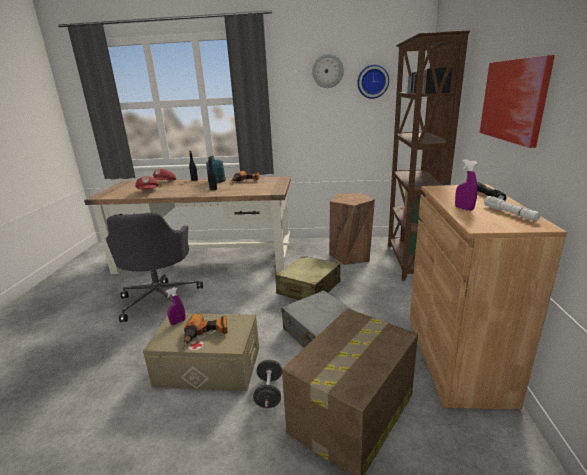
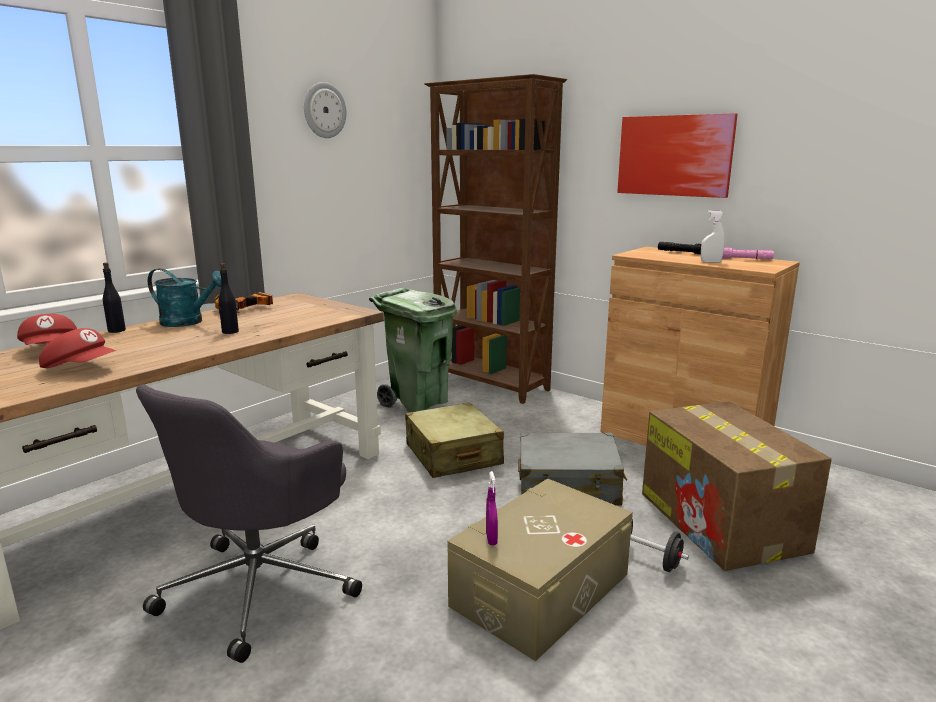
camera: 55 degrees left, 5 degrees down
(160, 299) = (261, 587): grey office chair -> grey office chair turned 90 degrees clockwise
(206, 335) = (557, 524): power drill -> none
(350, 255) = (418, 402): brown stool -> green trash can
(372, 81) = (381, 133): wall clock -> none
(464, 209) = (710, 262): purple spray bottle -> white spray bottle
(510, 213) = (742, 259): white flashlight -> pink flashlight

